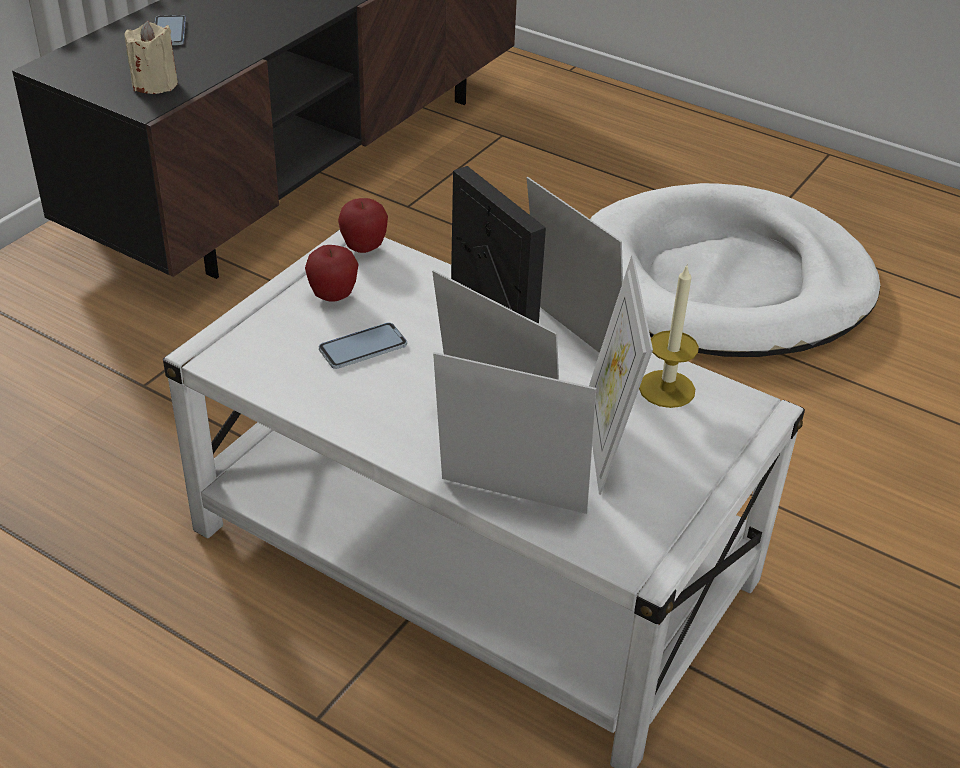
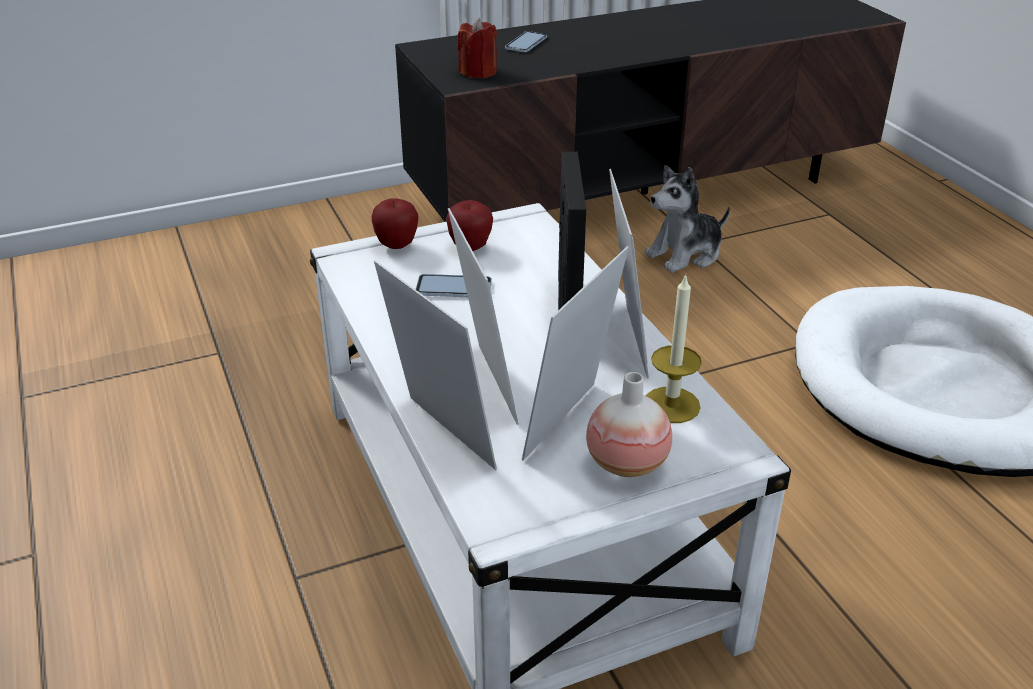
camera: 35 degrees right, 5 degrees down
(155, 84) = (478, 72): beige candle -> red candle
(364, 248) = (529, 222): apple -> apple (396, 245)
(405, 222) = (685, 254): none -> plush toy
(684, 458) = (627, 463): none -> vase

